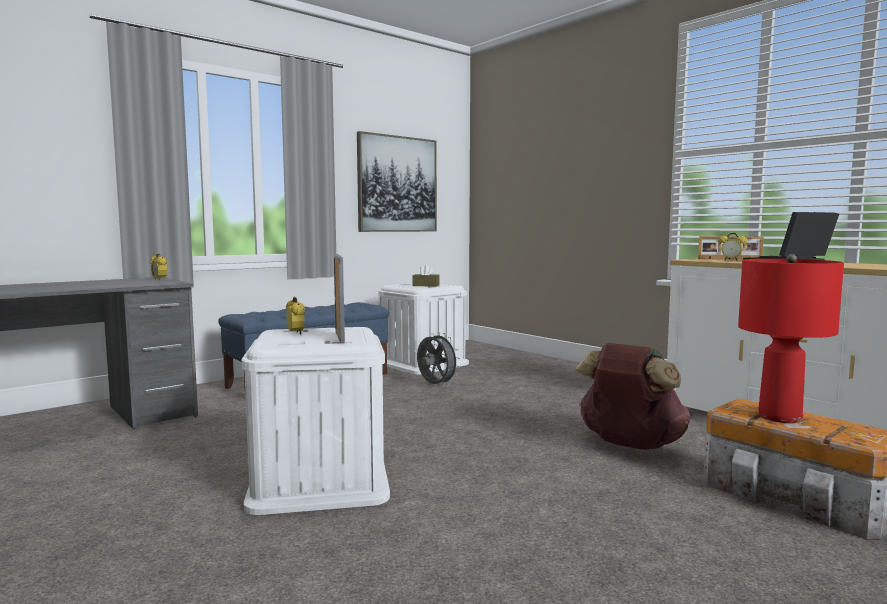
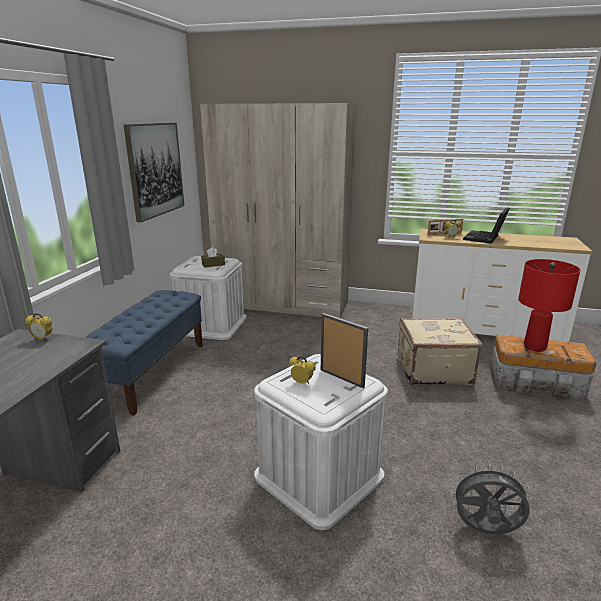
camera: 35 degrees left, 15 degrees up
(435, 385) = (257, 349): grey fan -> grey fan (485, 531)
(529, 361) = (282, 303): none -> beige wardrobe
(629, 445) = (432, 370): brown backpack -> beige suitcase

